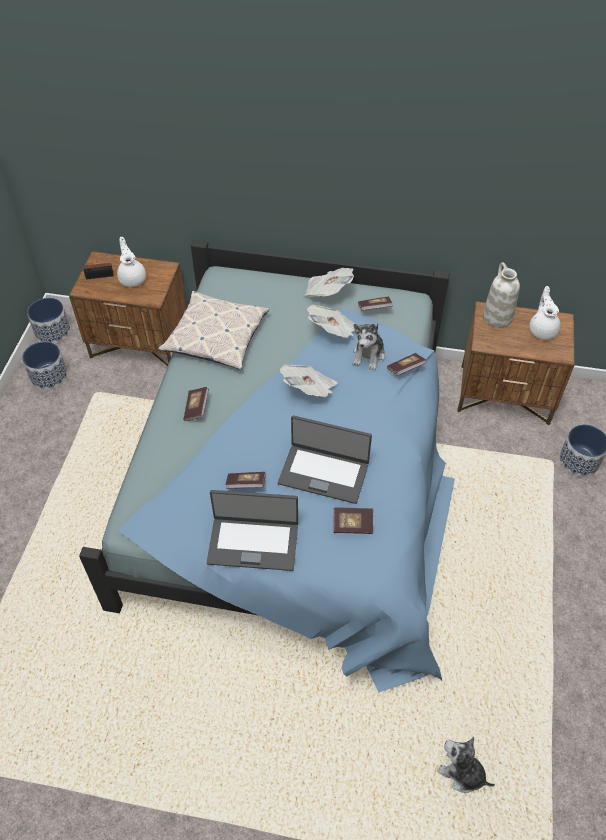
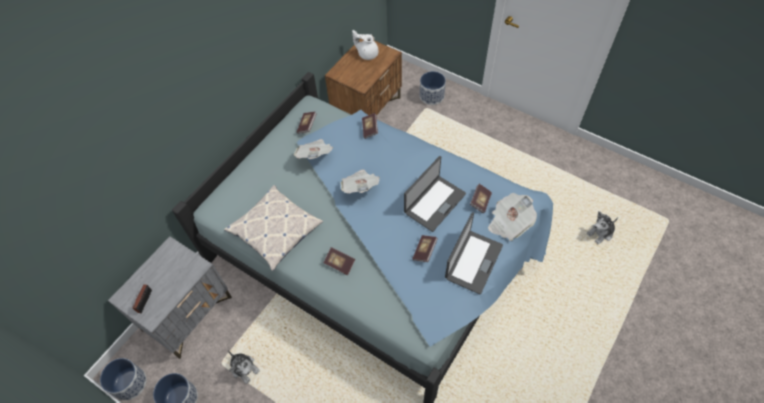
camera: 65 degrees left, 5 degrees up
(132, 278) = (165, 275): white teapot -> none
(140, 343) = (188, 313): brown nightstand -> grey nightstand
(327, 292) = (273, 147): newspaper -> newspaper (509, 223)
(369, 355) = (346, 144): plush toy -> plush toy (244, 368)
(497, 317) = (344, 70): white vase -> none

